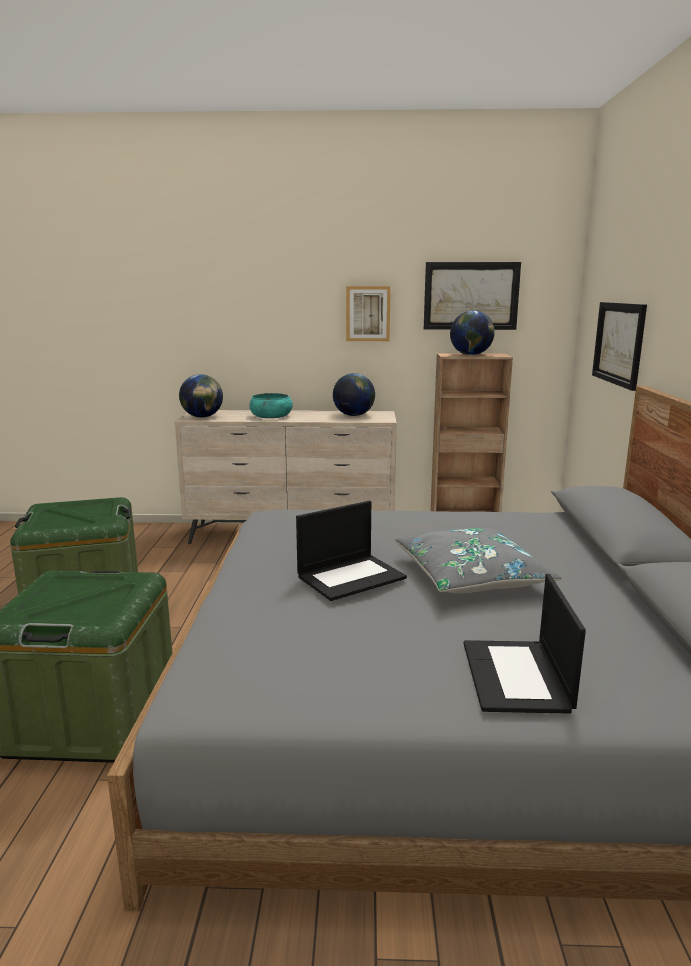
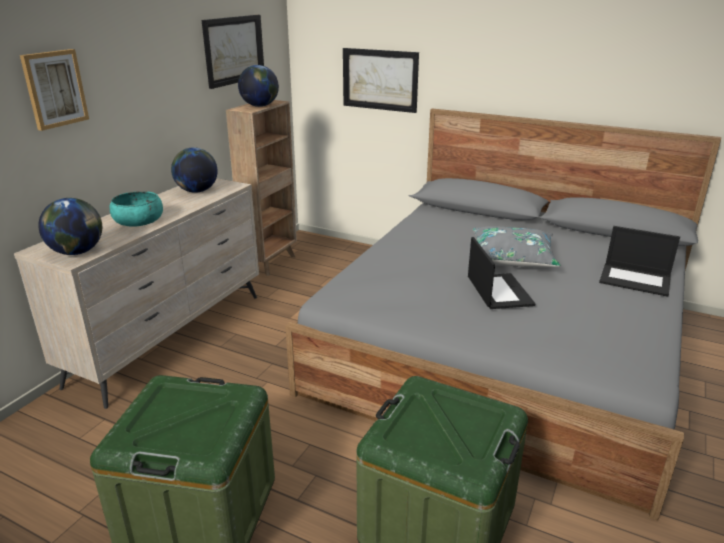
camera: 65 degrees left, 10 degrees up
(368, 314) = (167, 81): picture -> picture (54, 89)

